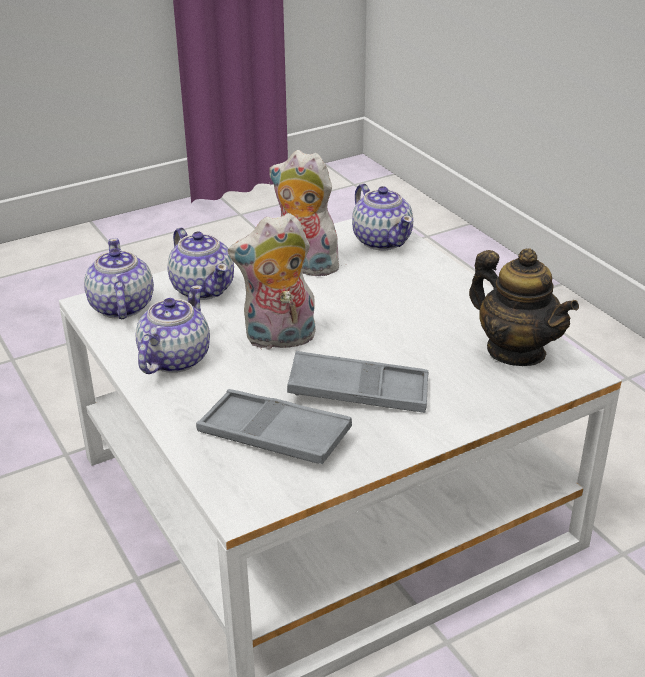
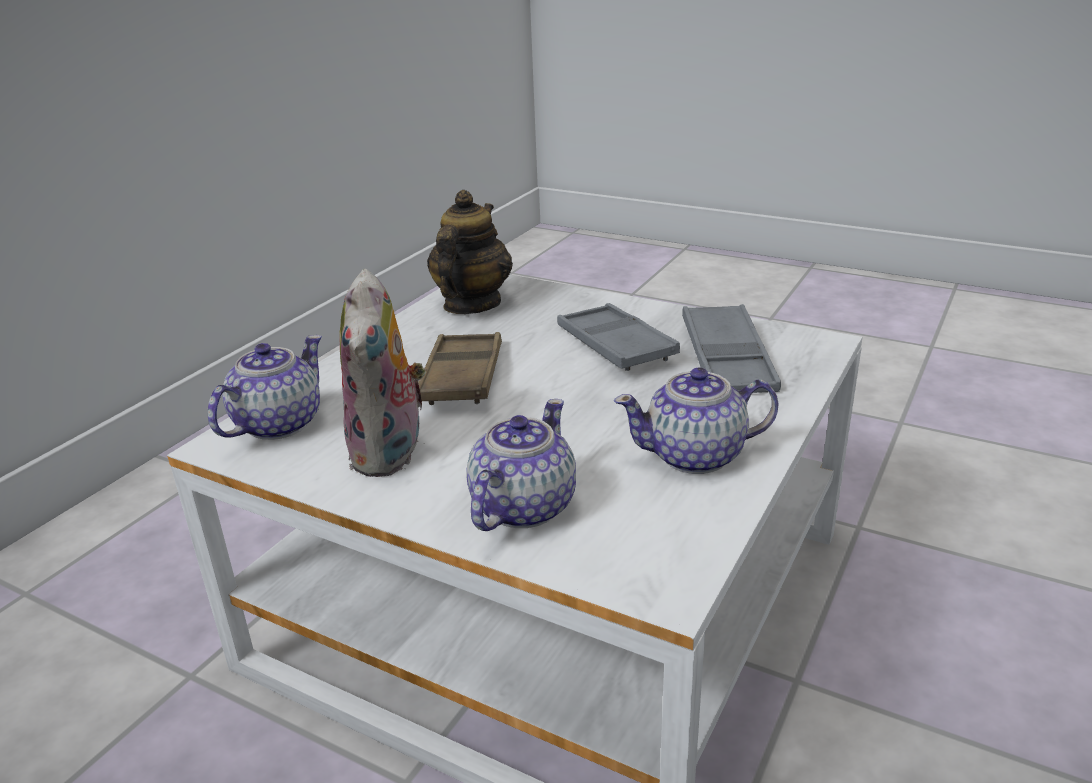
camera: 120 degrees left, 5 degrees down
(121, 307) = (642, 555): teapot -> none
(279, 340) = (580, 409): plush toy -> none
(378, 311) = (462, 377): none -> brown tray

